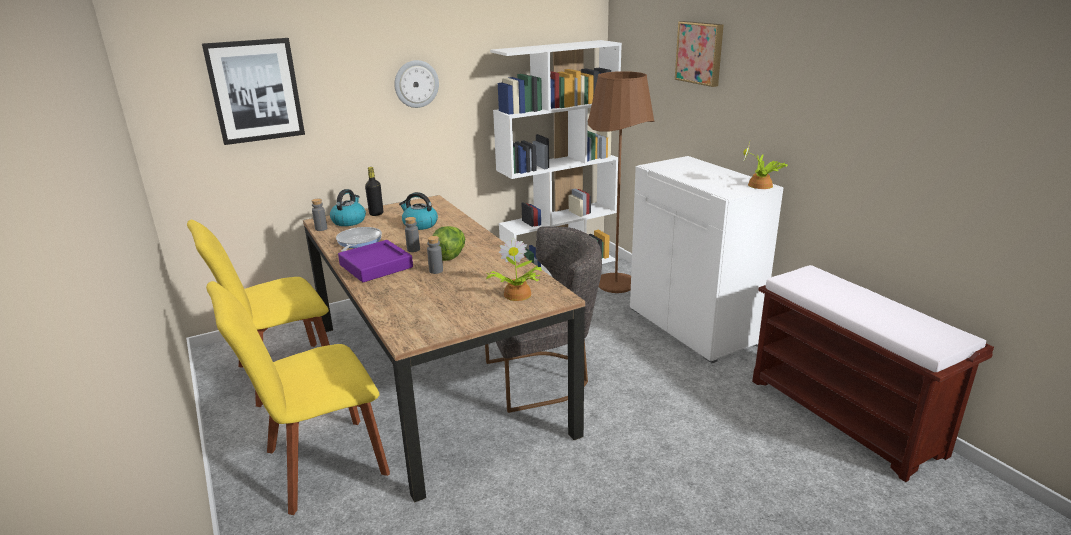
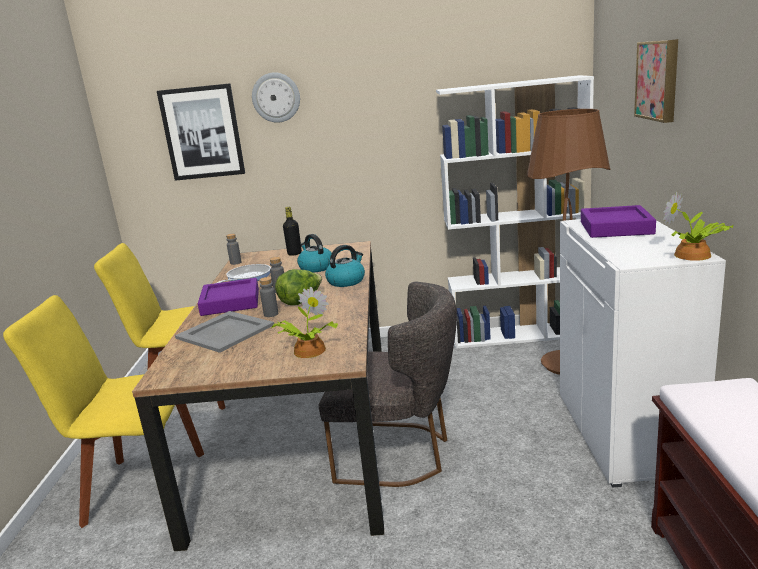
camera: 30 degrees right, 5 degrees down
(349, 221) = (265, 258): kettle -> kettle (346, 281)
(411, 292) = (224, 332): none -> grey tray
(416, 84) = (355, 126): wall clock -> wall clock (276, 97)
(685, 169) = (616, 228): none -> purple tray

